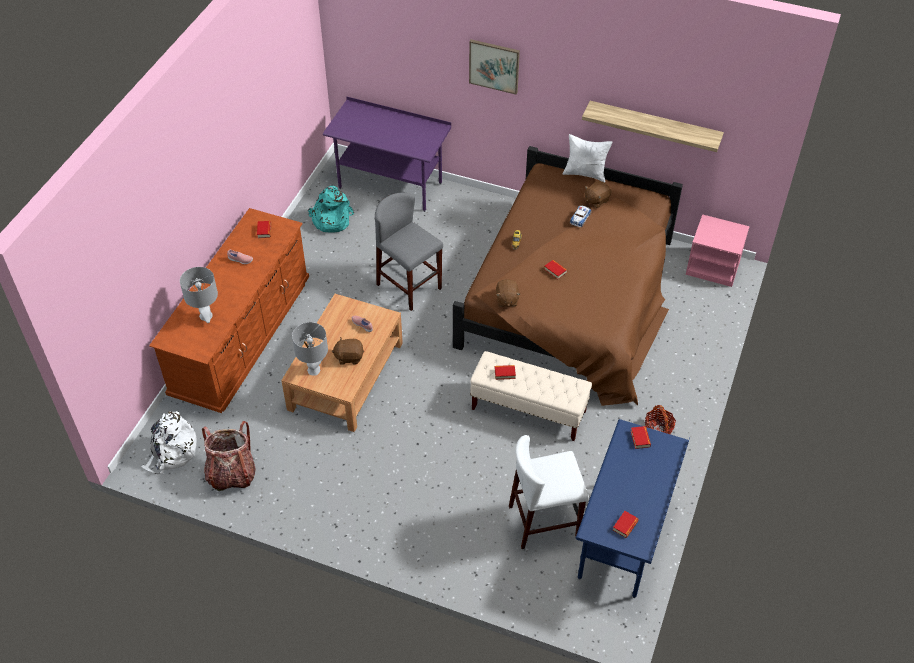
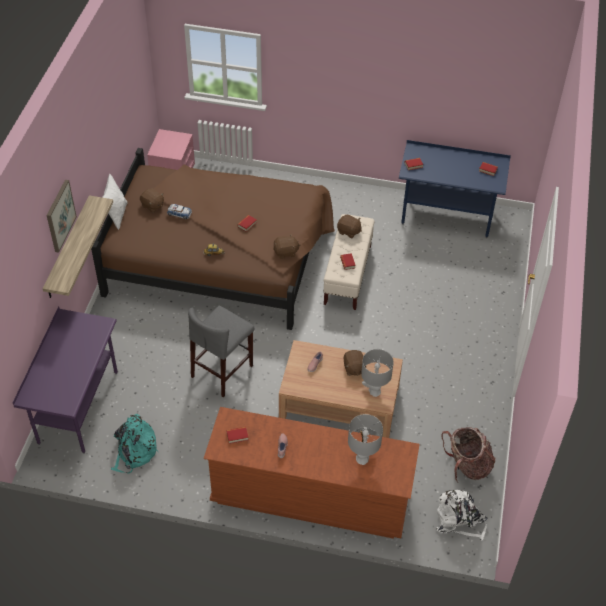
camera: 100 degrees left, 0 degrees up
(544, 521) = (447, 258): white stool -> none
(557, 383) = (349, 231): none -> brown plush toy
(654, 125) = (117, 127): shelf -> shelf (68, 248)
(658, 429) = (346, 201): basket -> none

